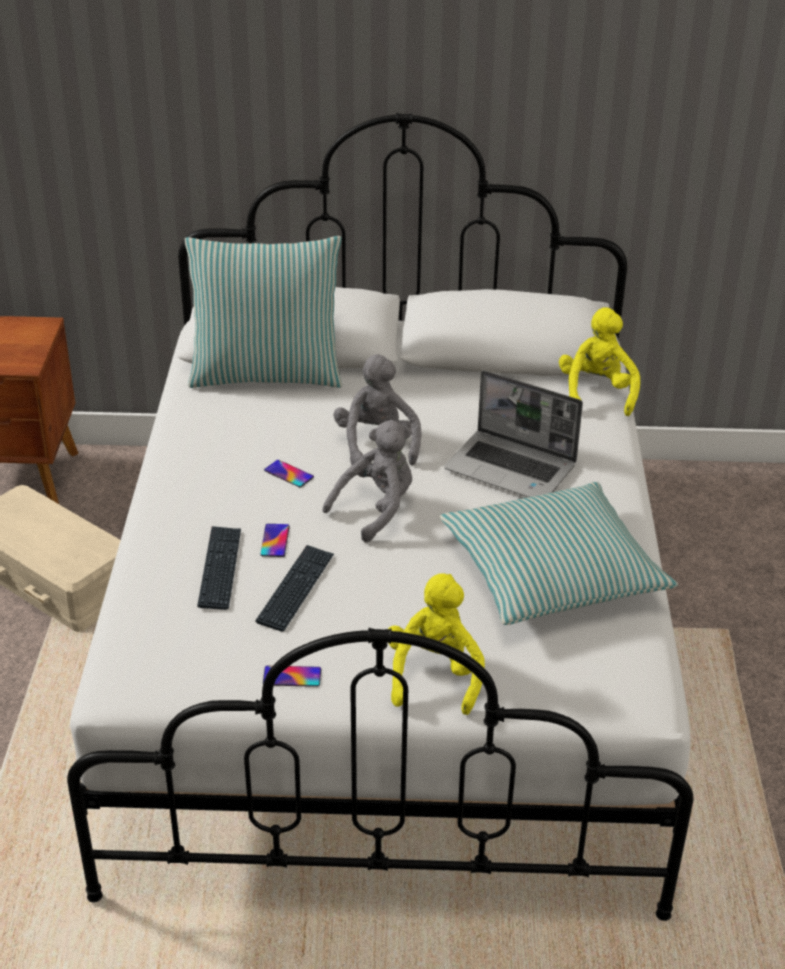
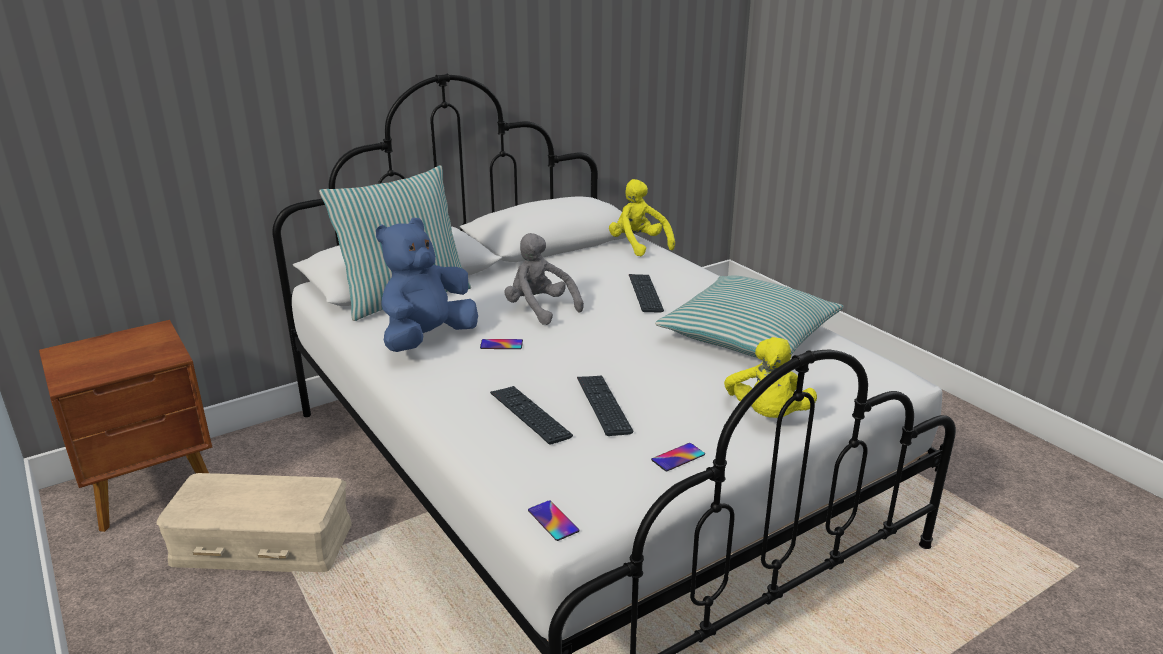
camera: 35 degrees left, 10 degrees down
(231, 437) = (427, 339): none -> blue plush toy
(275, 541) = (547, 384): phone -> phone (553, 521)
(376, 509) = (591, 343): grey plush toy -> none
(434, 675) = (767, 416): yellow plush toy -> yellow plush toy turned 150 degrees counterclockwise
(512, 468) = (645, 294): laptop -> keyboard

